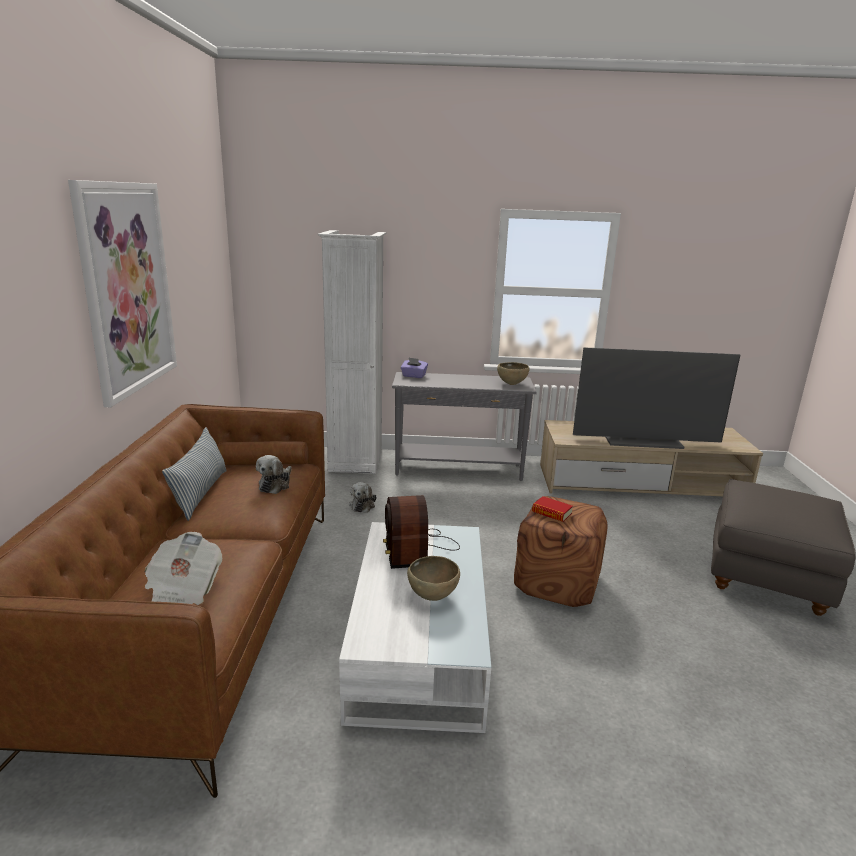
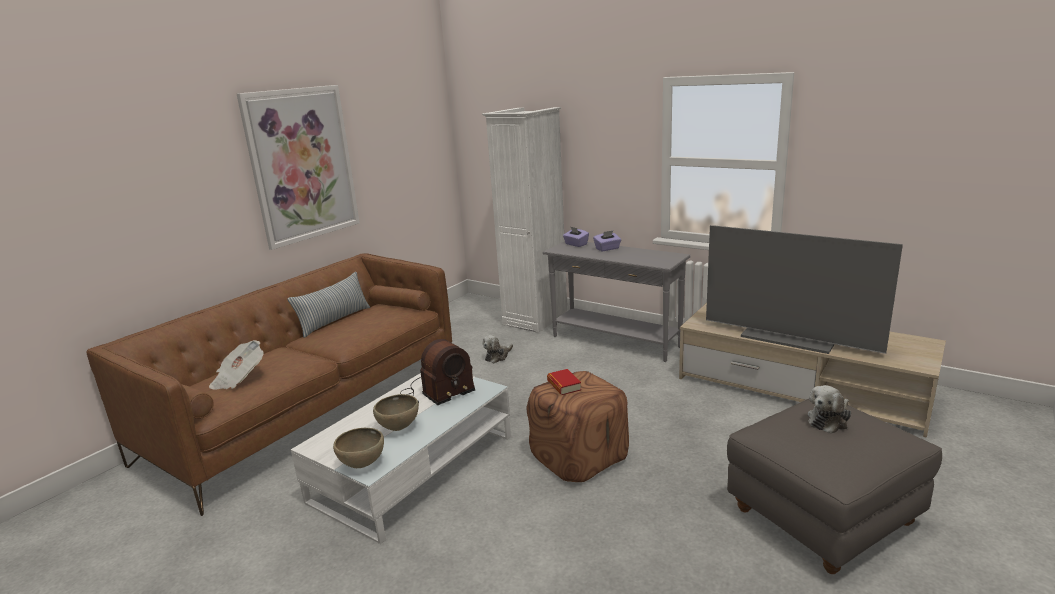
camera: 35 degrees right, 0 degrees up
(275, 484) = (381, 322): plush toy -> plush toy (829, 420)
(417, 549) = (436, 392): radio -> radio turned 150 degrees counterclockwise
(451, 378) = (607, 249): none -> purple tissue box
(512, 384) = (656, 260): brown bowl -> brown bowl (362, 465)

